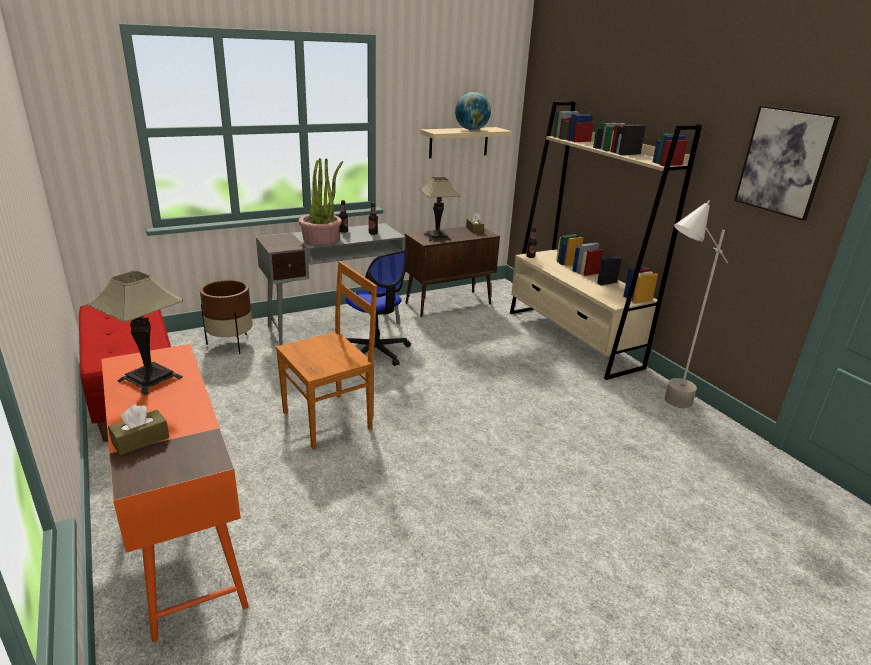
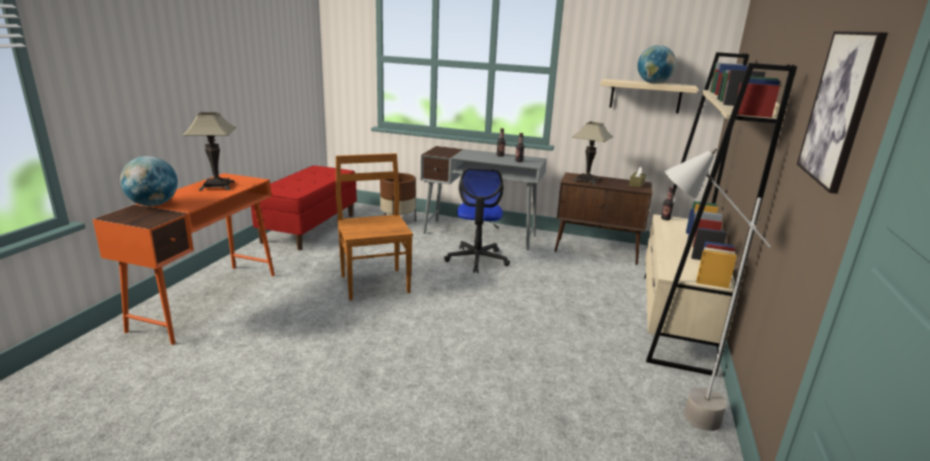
camera: 45 degrees right, 5 degrees down
(141, 440) = (153, 204): brown tissue box -> globe
(321, 239) = (473, 156): potted plant -> none
(329, 419) = (374, 283): brown chair -> brown chair turned 120 degrees counterclockwise

